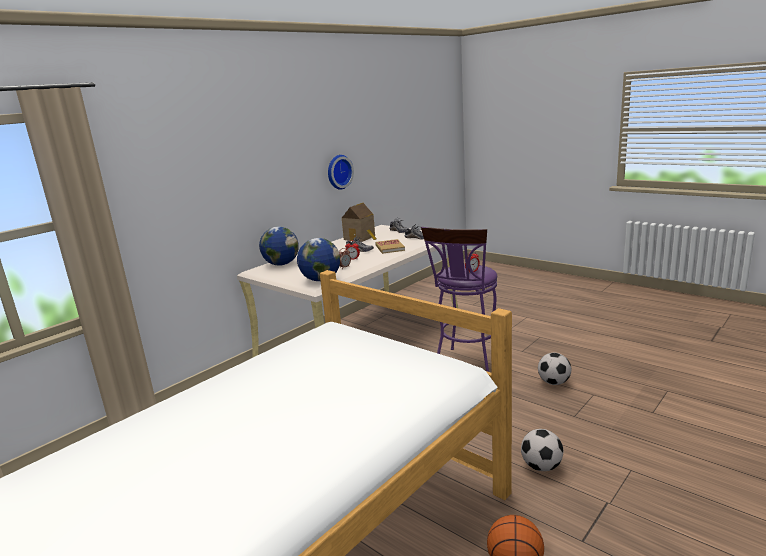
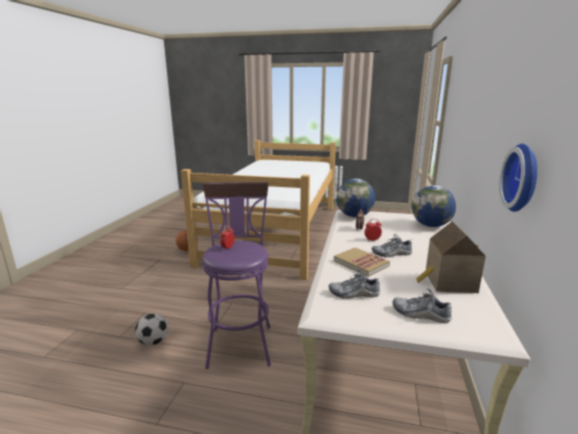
camera: 150 degrees right, 0 degrees up
(541, 466) = (173, 280): football -> none

